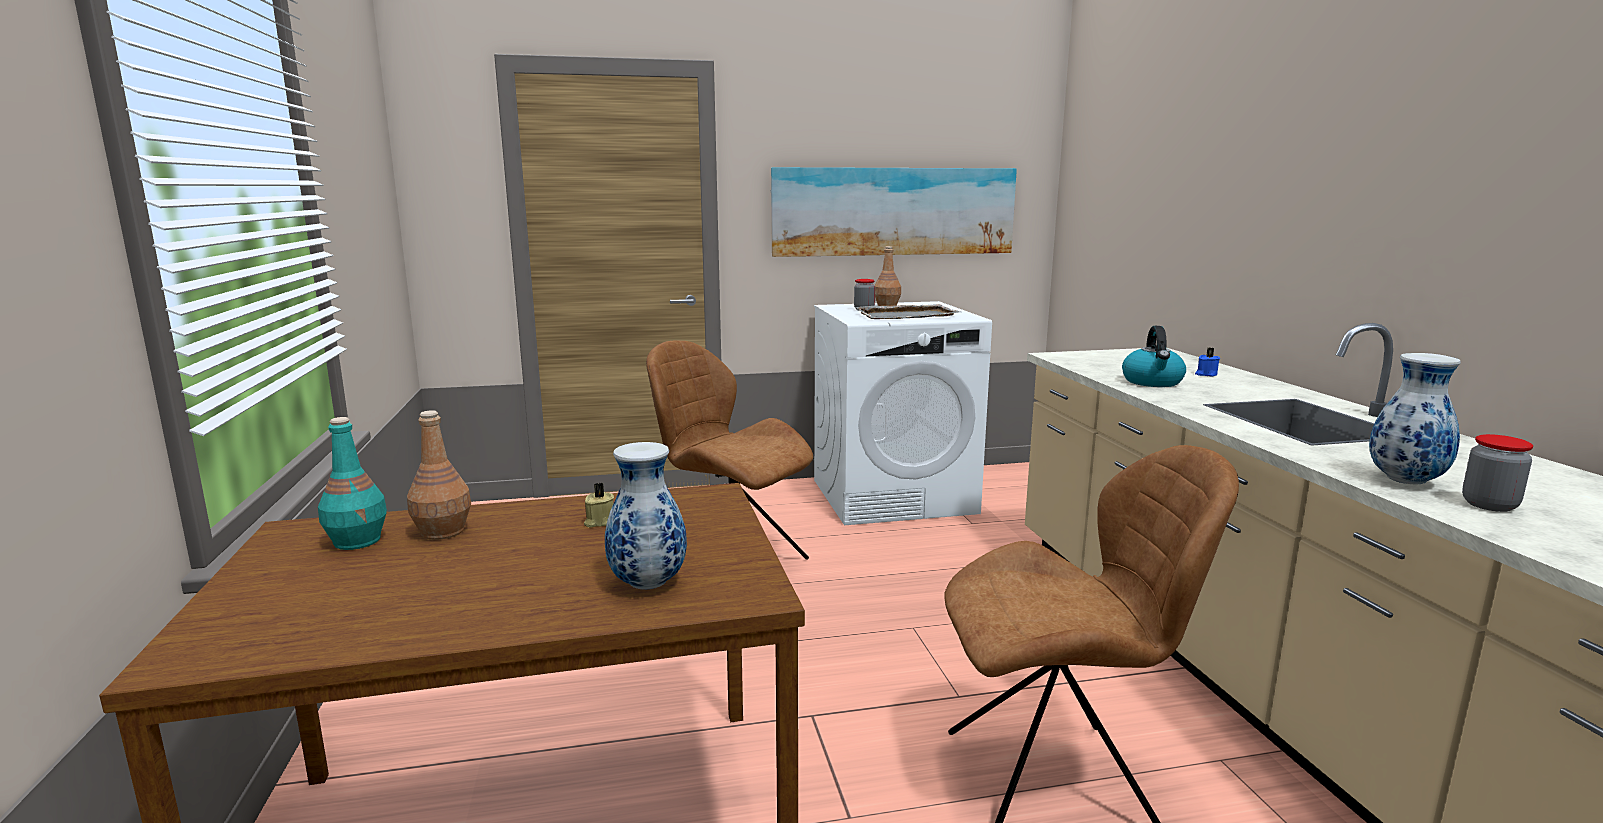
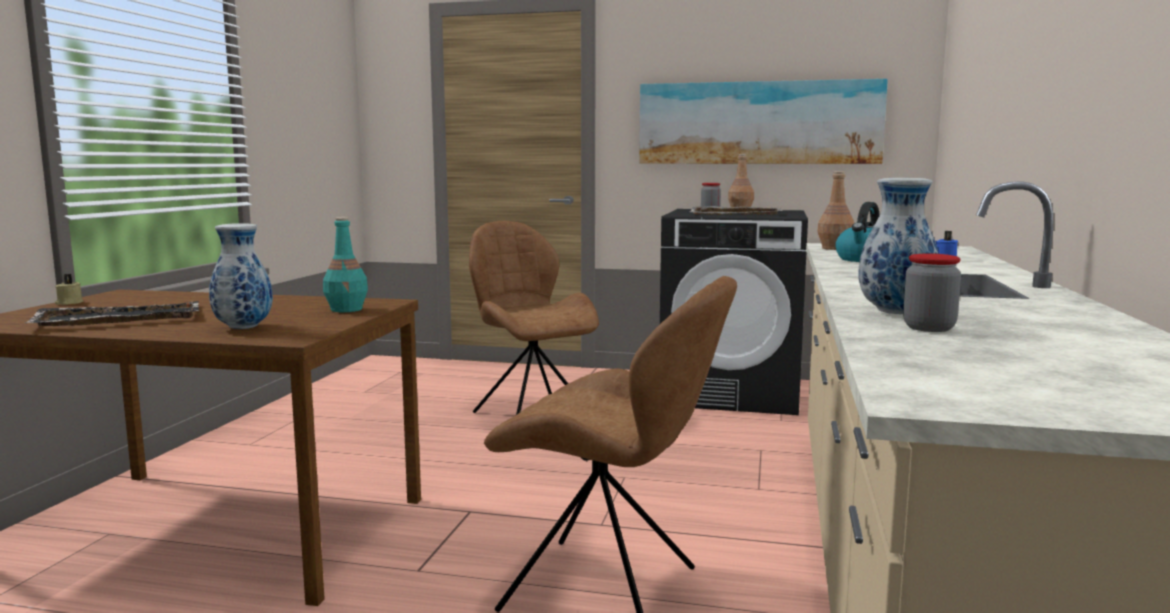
camera: 25 degrees right, 5 degrees down
(358, 541) = (142, 299): turquoise bottle -> turquoise bottle (347, 309)
(416, 597) = (117, 318): none -> black tray
(442, 532) = (191, 300): brown bottle -> brown bottle (834, 248)
(599, 522) = (284, 305): beige candle -> beige candle (69, 303)
(893, 496) = (732, 393): white washing machine -> black washing machine

